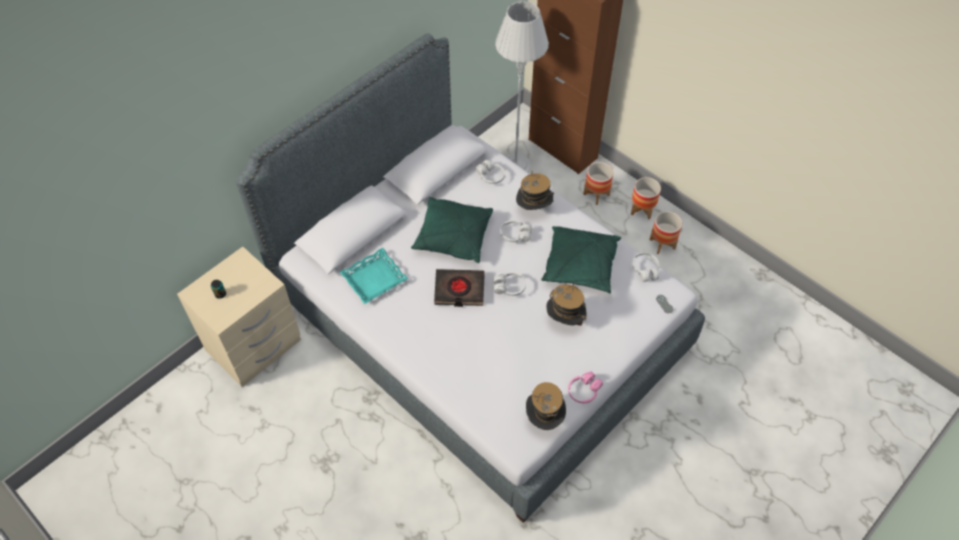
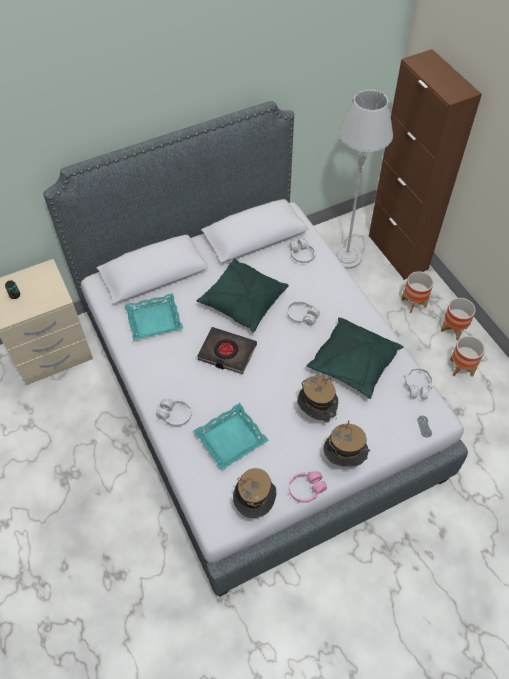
camera: 20 degrees right, 0 degrees up
(497, 367) = (230, 438): none -> turquoise tray
(509, 287) = (275, 364): white headphones -> white headphones (175, 415)
(533, 209) = (330, 296): hat -> hat (343, 458)

